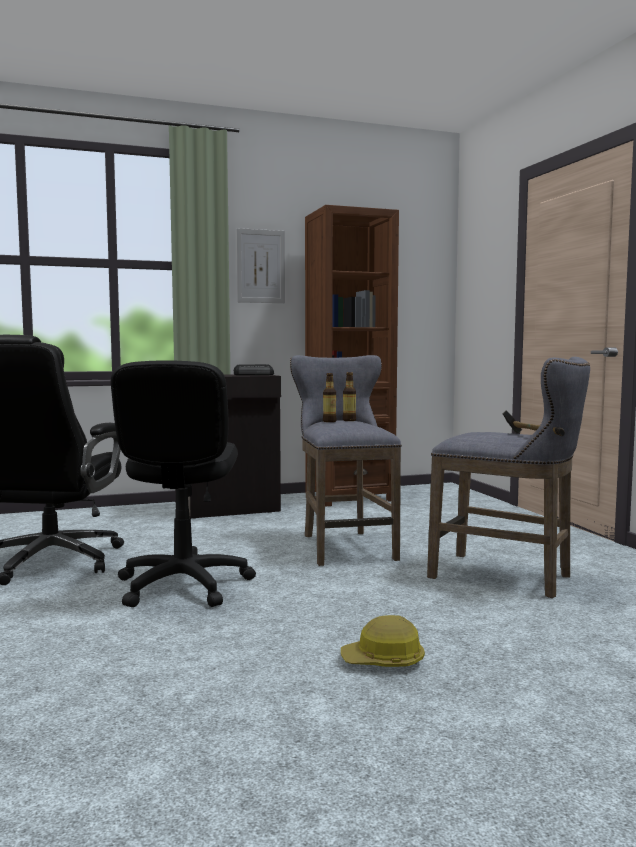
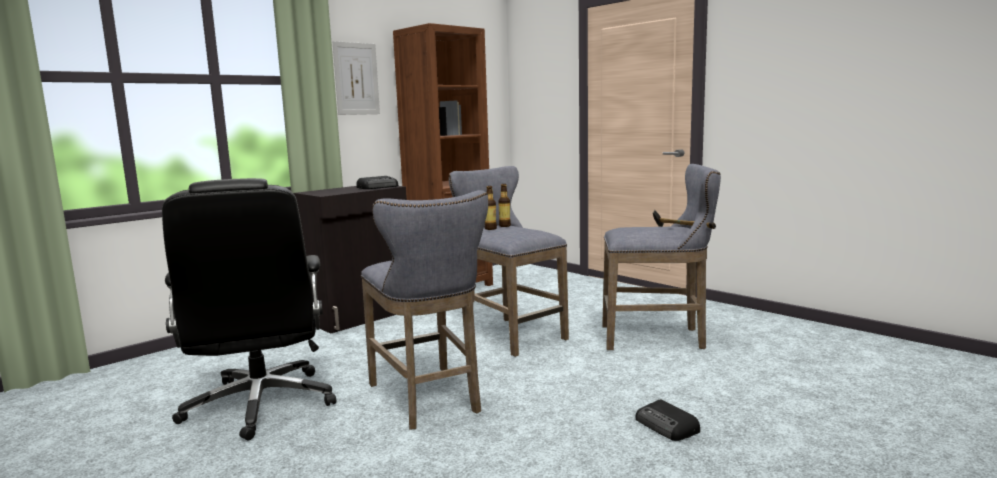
camera: 25 degrees left, 5 degrees up
(183, 586) = (428, 400): black office chair -> grey stool
(383, 661) = (667, 426): hard hat -> radio

